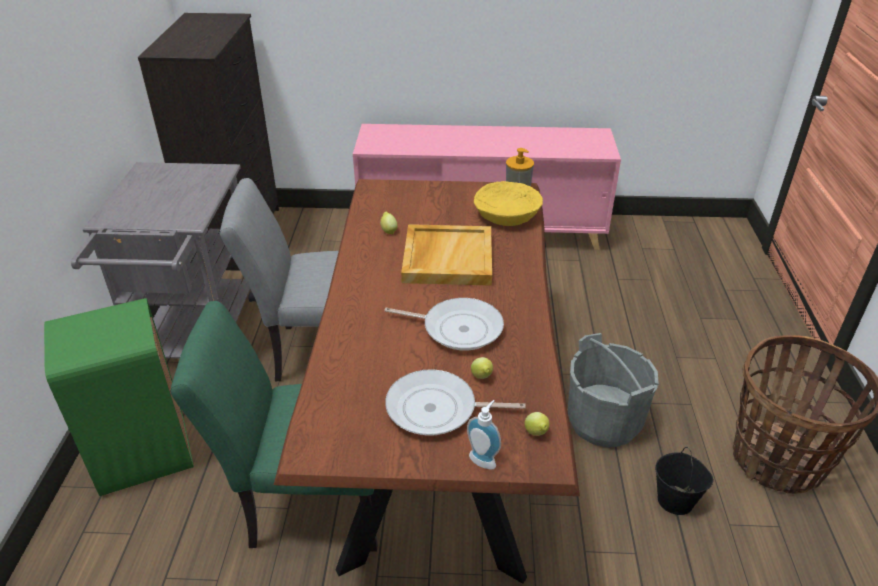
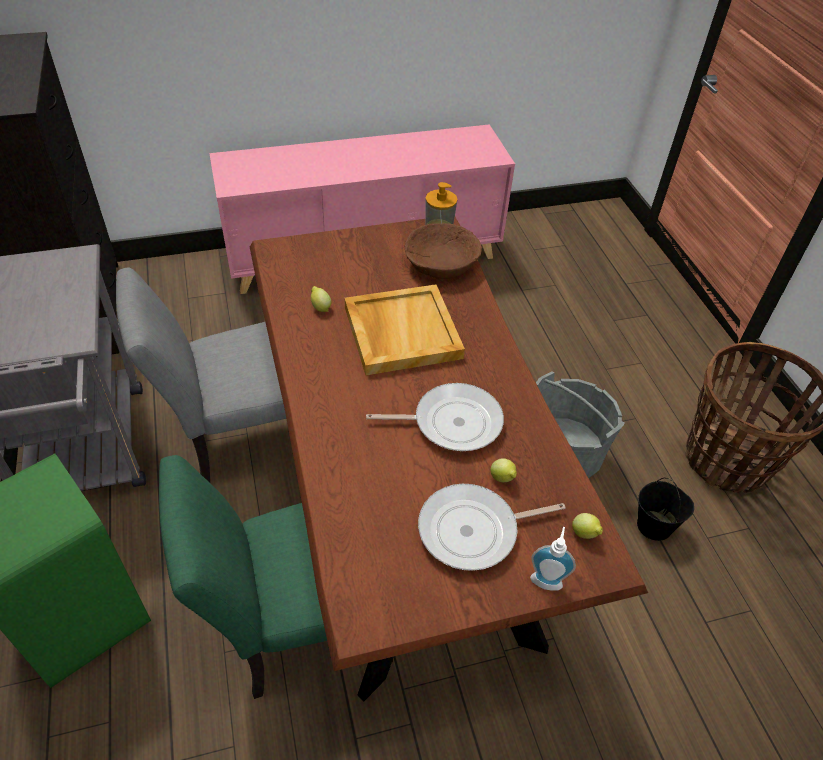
camera: 20 degrees left, 10 degrees up
(507, 215) = (442, 263): yellow bowl -> brown bowl

